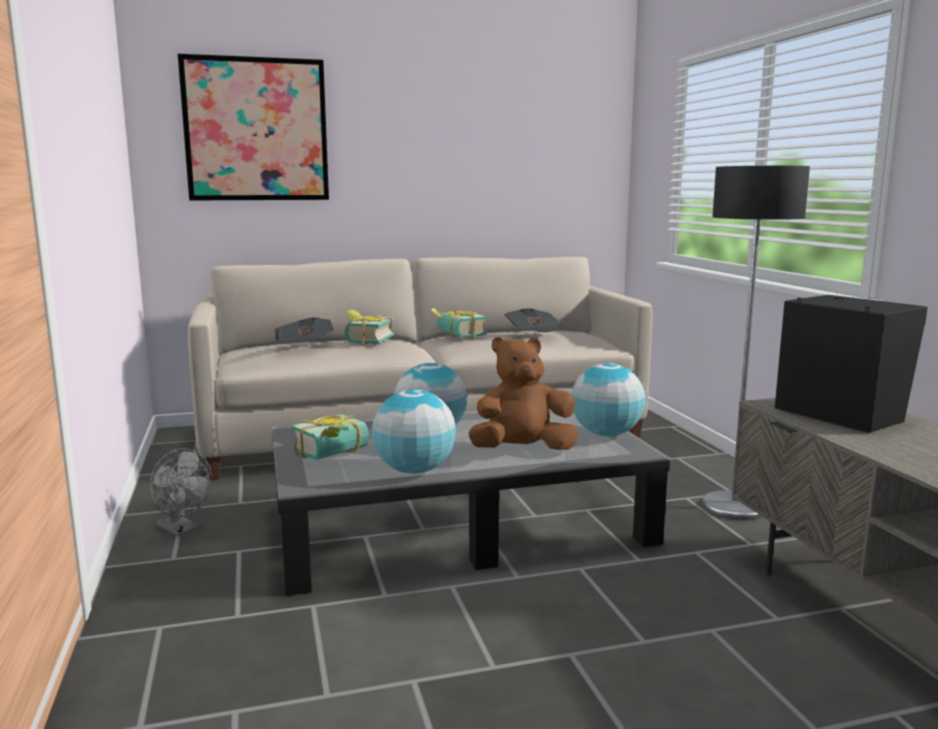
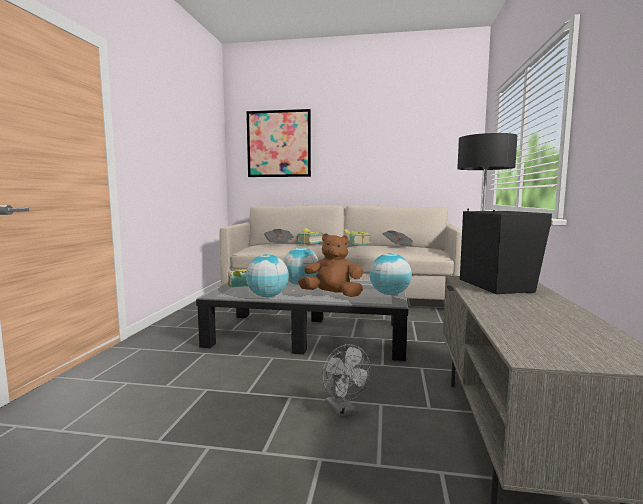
camera: 25 degrees right, 5 degrees down
(182, 530) = (192, 317): grey fan -> grey fan (343, 410)

